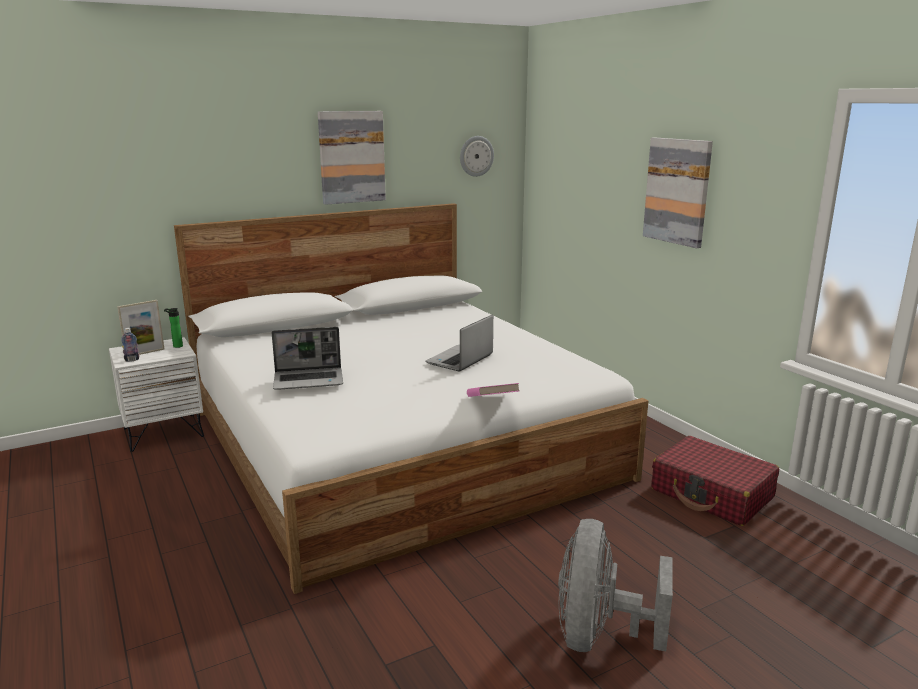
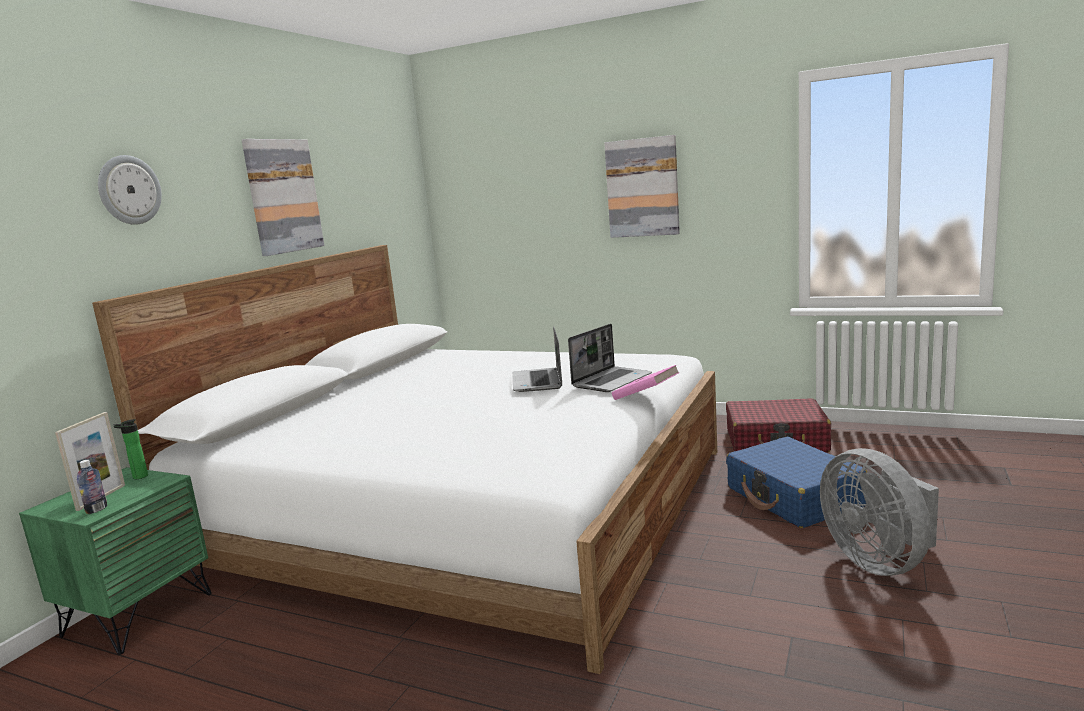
camera: 35 degrees left, 5 degrees down
(163, 432) = (138, 614): white nightstand -> green nightstand
(309, 380) = (437, 436): laptop -> laptop (612, 381)
(476, 156) = (390, 191): wall clock -> wall clock (129, 190)
(631, 549) = (794, 497): none -> blue suitcase

